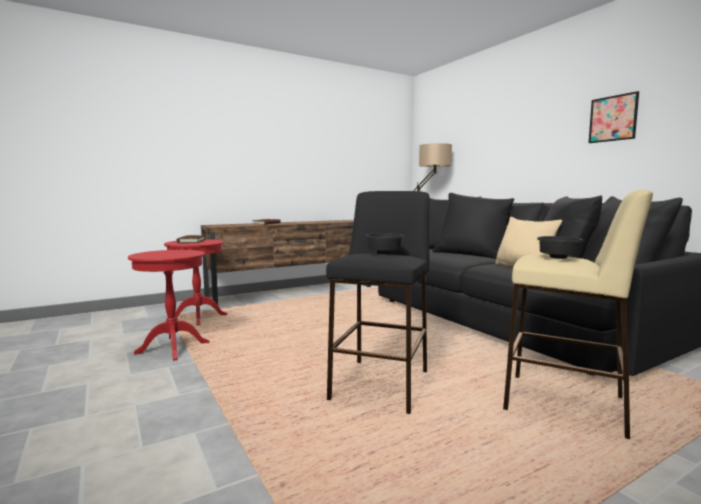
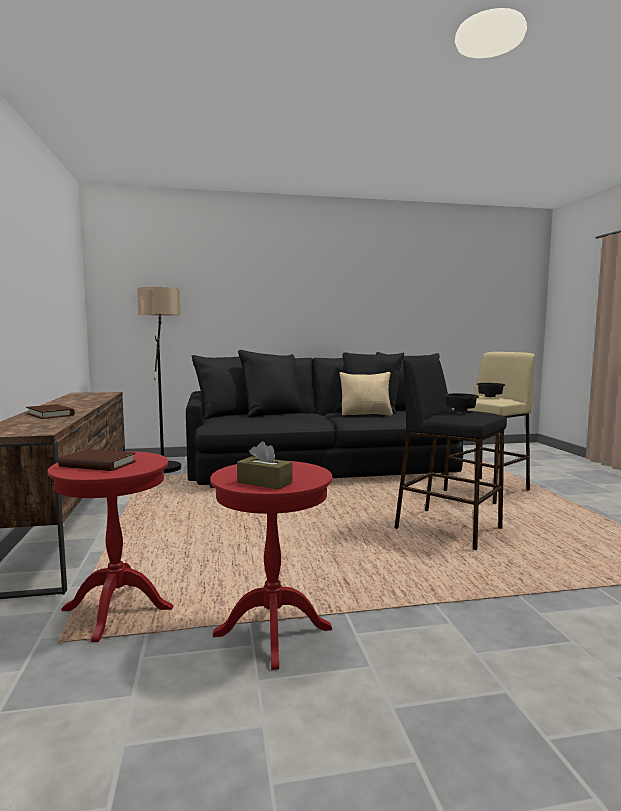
camera: 70 degrees left, 0 degrees up
(148, 254) = (264, 482): none -> brown tissue box
(613, 118) = (347, 290): picture -> none

